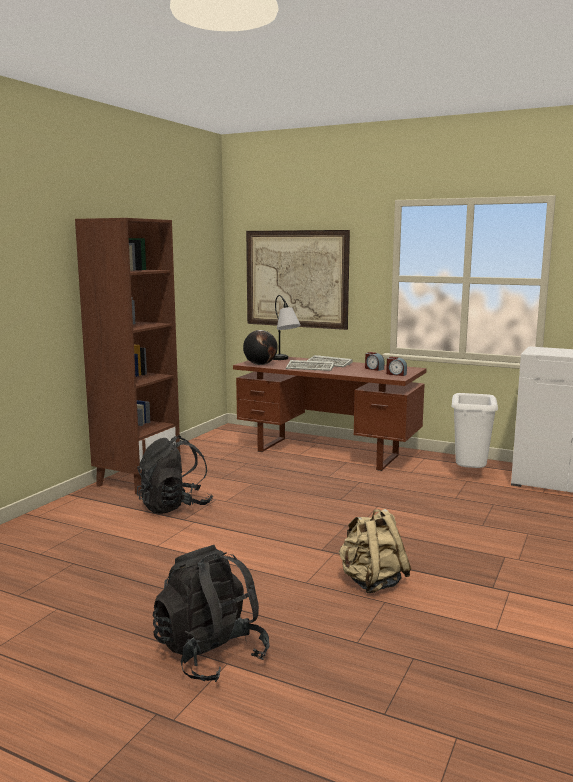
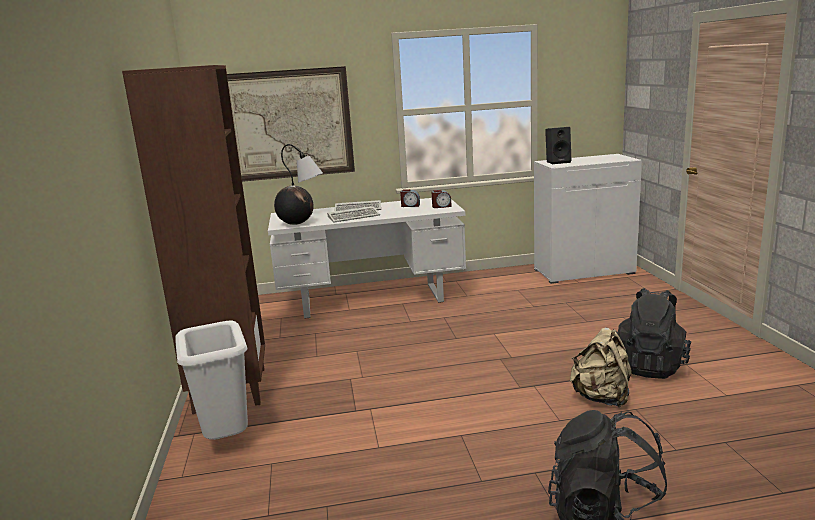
camera: 35 degrees left, 5 degrees up
(174, 506) = (322, 401): black backpack -> black backpack (650, 366)
(328, 453) = (372, 300): brown desk -> white desk
(469, 475) = (511, 284): white trash can -> white trash can (227, 441)
(547, 350) = (558, 162): none -> black speaker

